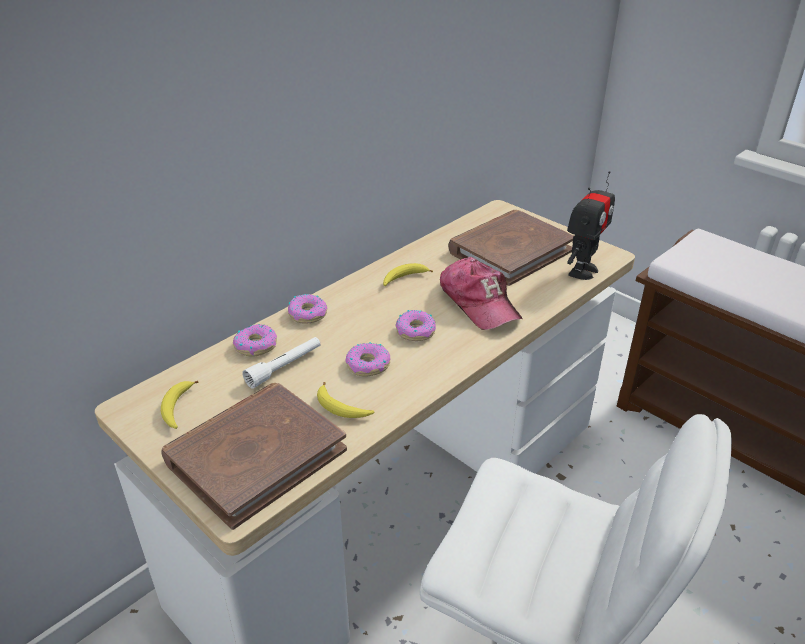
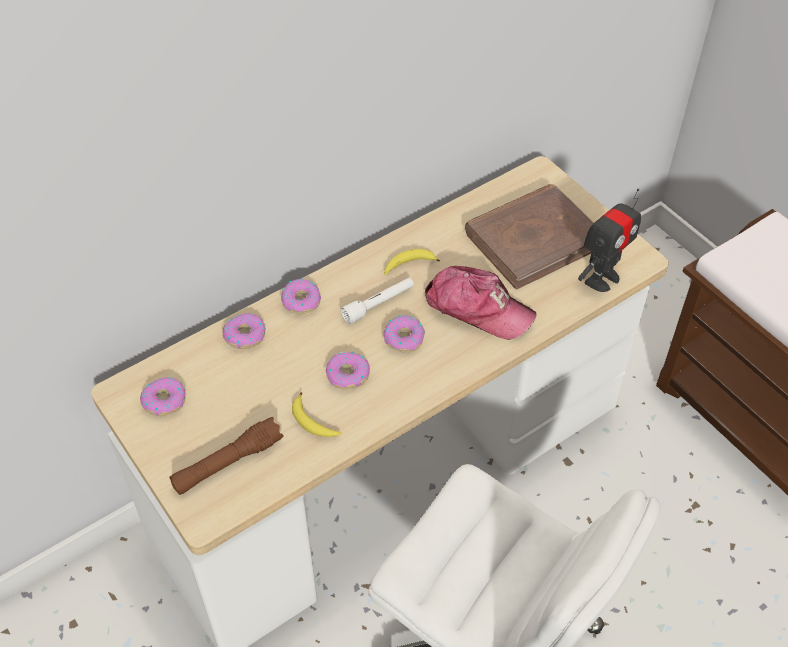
camera: 10 degrees right, 15 degrees up
(177, 408) = (164, 400): banana -> donut
(256, 455) = (227, 463): brown book -> brown flashlight
(284, 367) = (268, 366): white flashlight -> white flashlight (378, 304)
(478, 302) = (478, 308): cap -> cap turned 45 degrees counterclockwise

